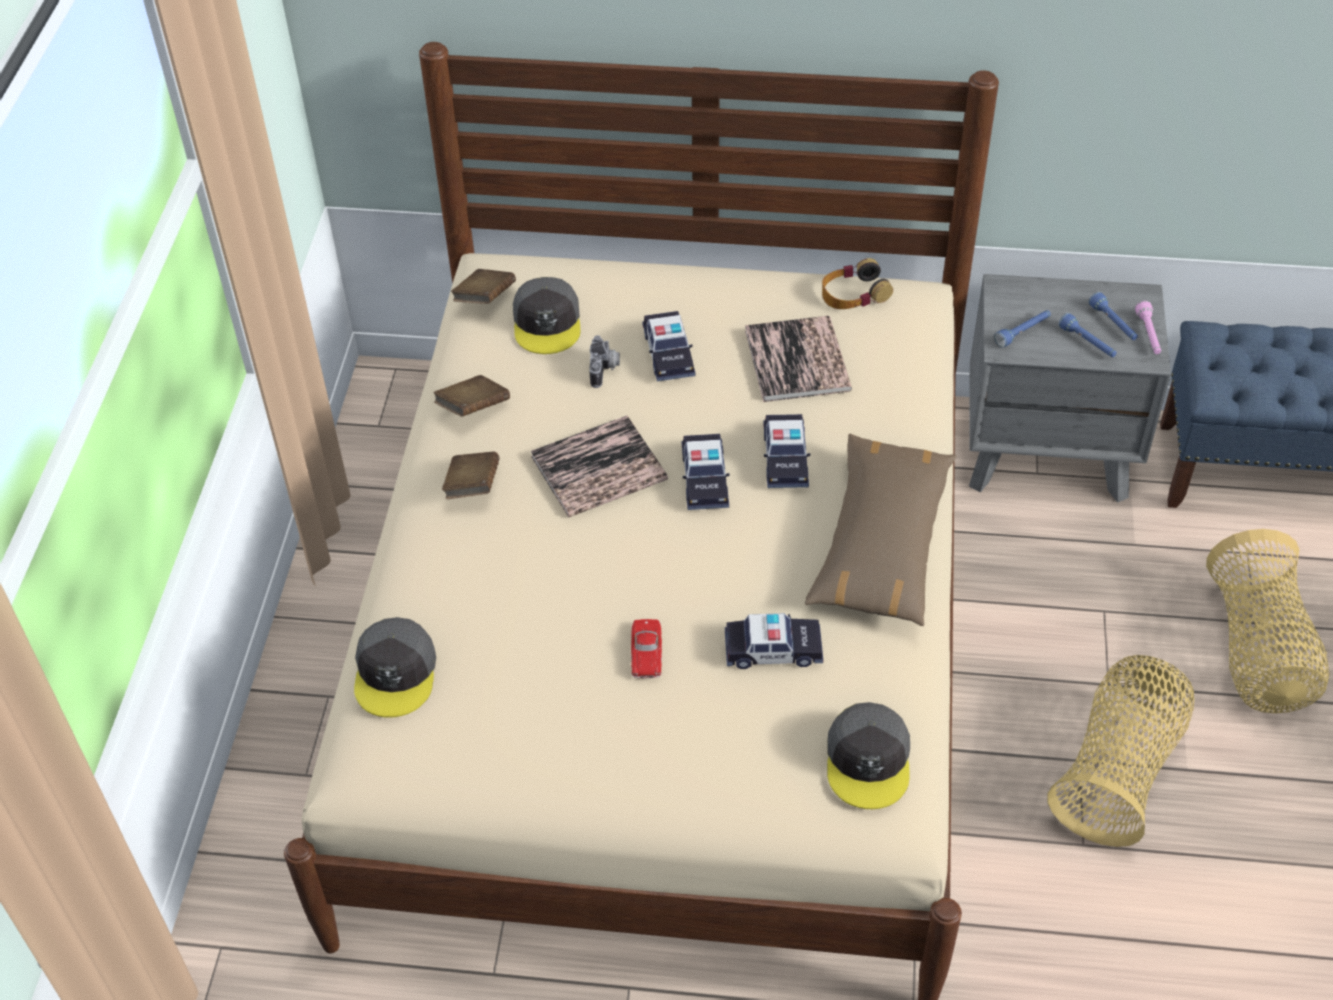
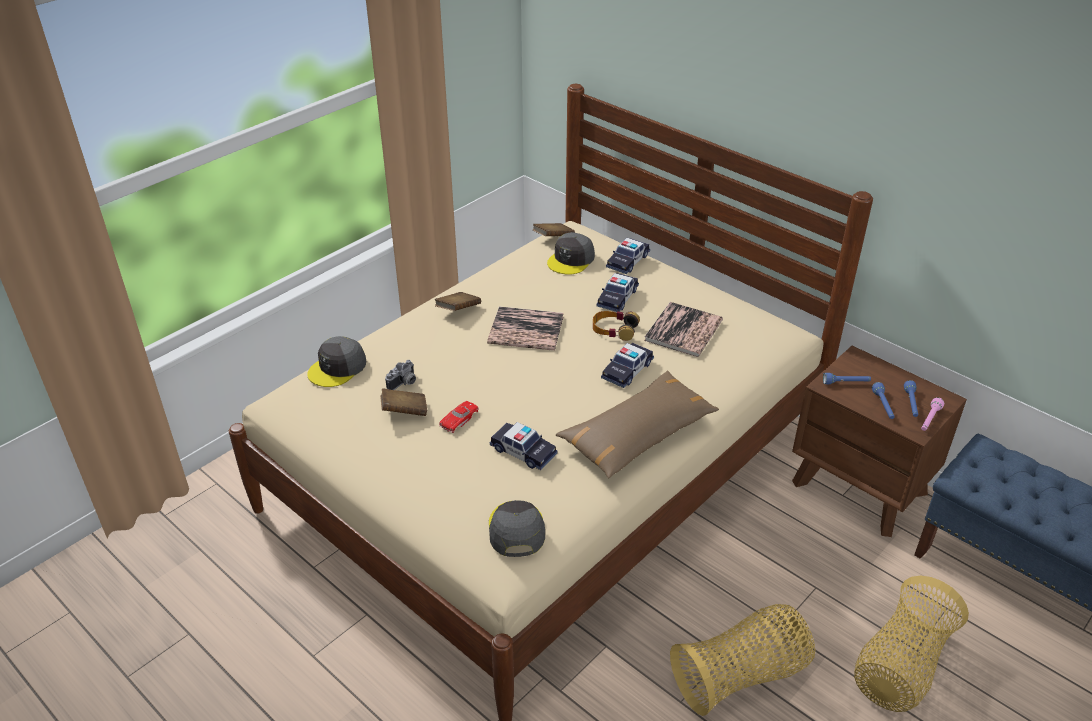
camera: 35 degrees right, 10 degrees down
(473, 408) = (495, 279): brown book -> brown book (404, 411)
(605, 370) = (577, 291): camera -> camera (404, 384)
(705, 479) = (574, 359): toy car -> toy car (628, 261)
(854, 294) = (751, 315): headphones -> headphones (614, 329)
(868, 761) = (516, 530): grey cap -> grey cap turned 135 degrees clockwise
(1048, 452) = (860, 488): grey nightstand -> brown nightstand

